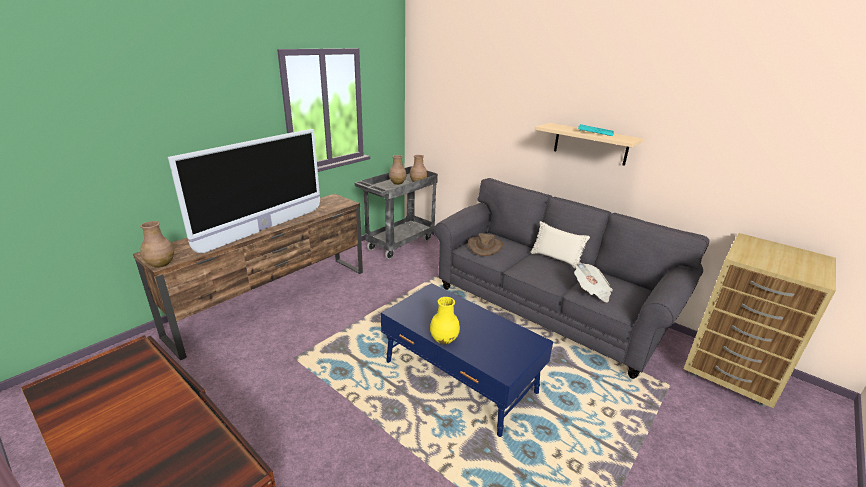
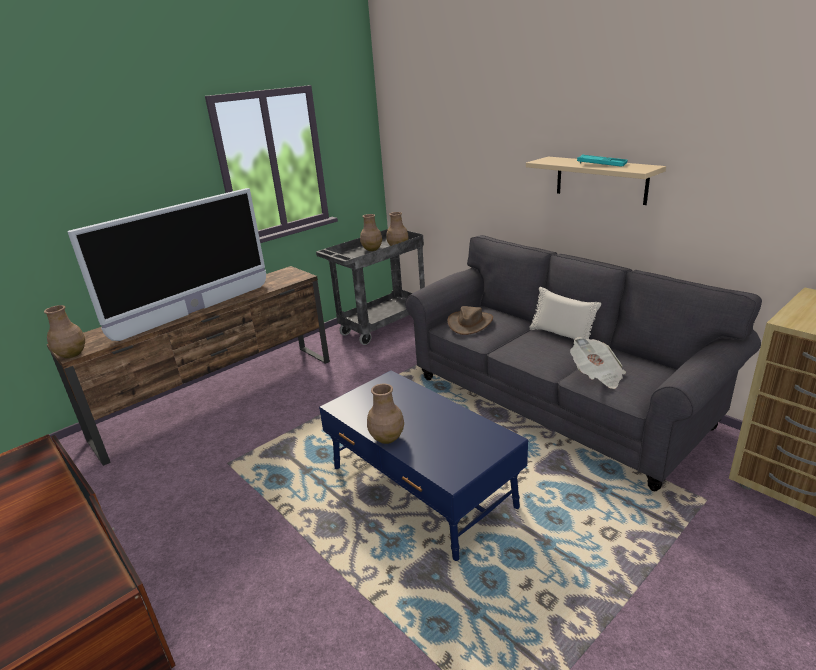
camera: 10 degrees right, 0 degrees up
(443, 340) = (386, 438): yellow vase -> brown vase

